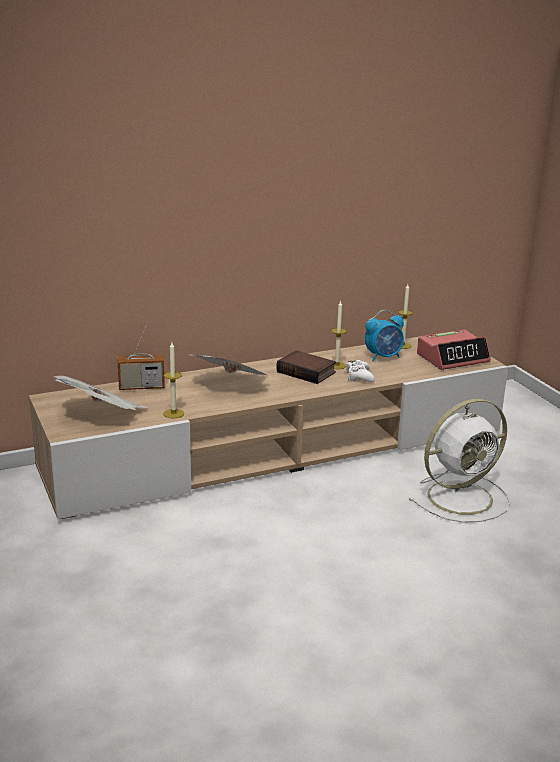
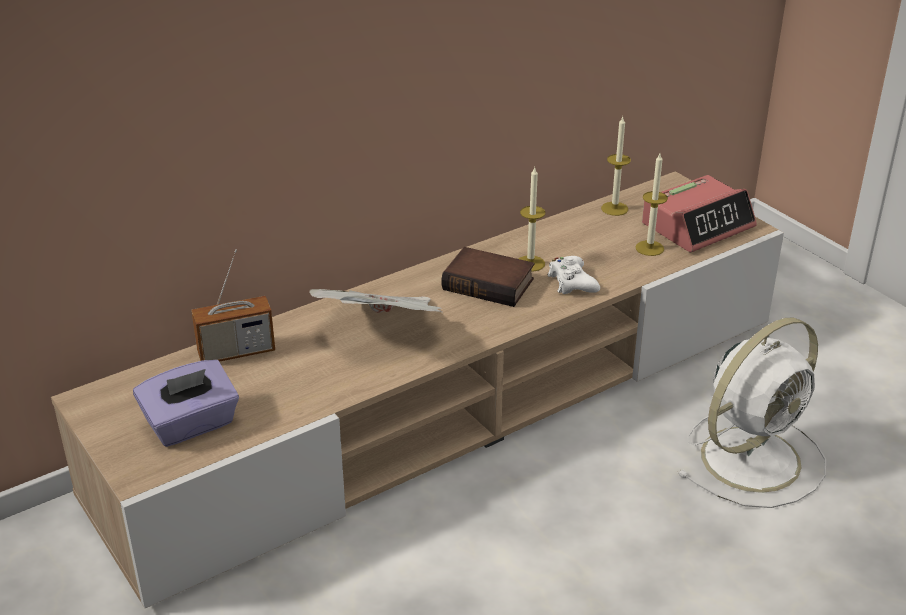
camera: 10 degrees left, 10 degrees up
(103, 415) = (191, 425): newspaper -> purple tissue box
(173, 413) = (307, 404): candle -> candle (649, 248)
(383, 357) = (595, 237): alarm clock -> none

